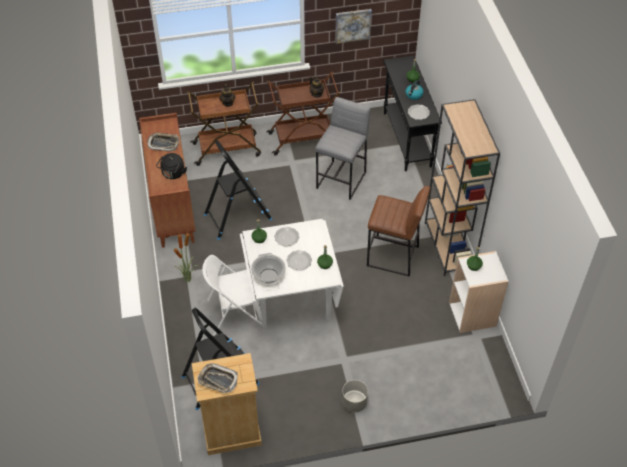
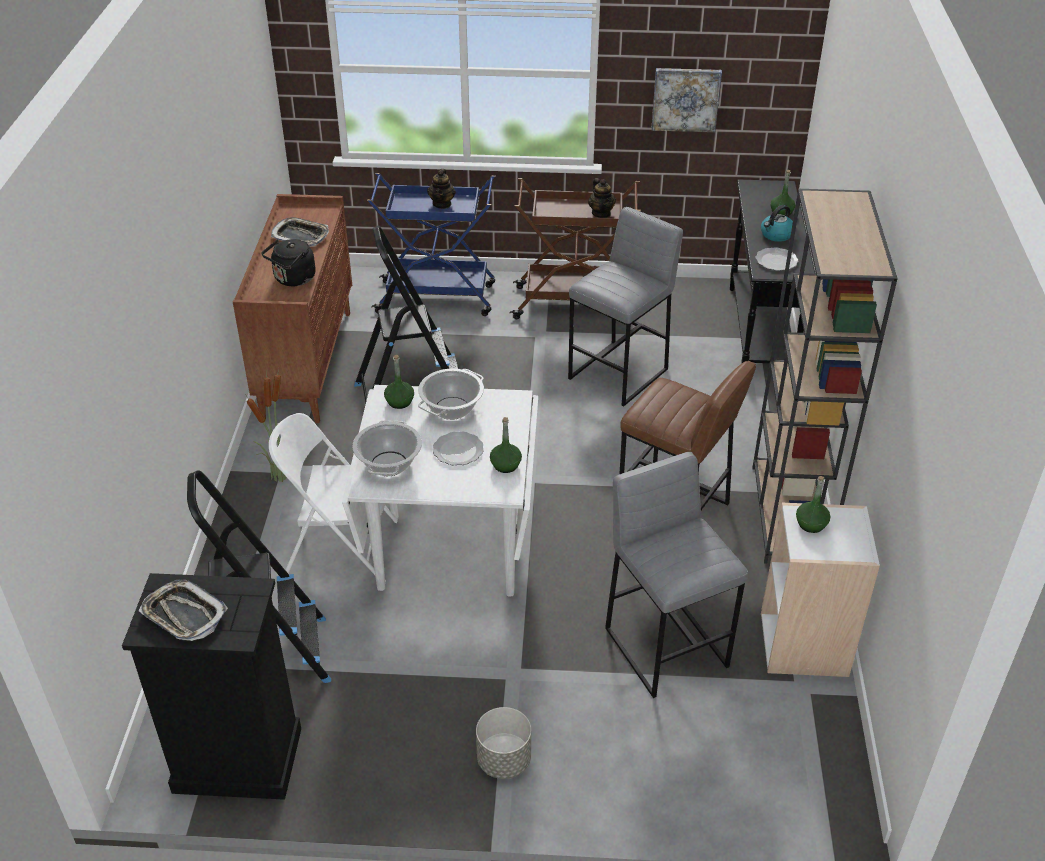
camera: 15 degrees right, 10 degrees down
(227, 150) = (436, 299): brown cart -> blue cart
(231, 432) = (237, 760): beige dresser -> black dresser
(287, 237) = (452, 409): plate -> cooking pot
(409, 329) = (665, 645): none -> grey stool

